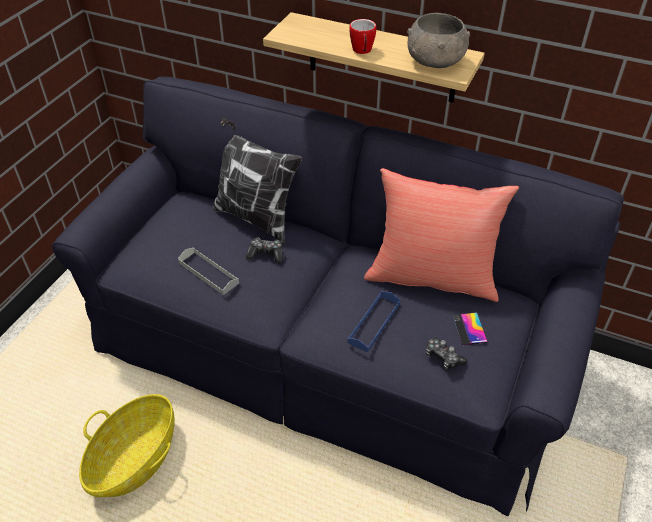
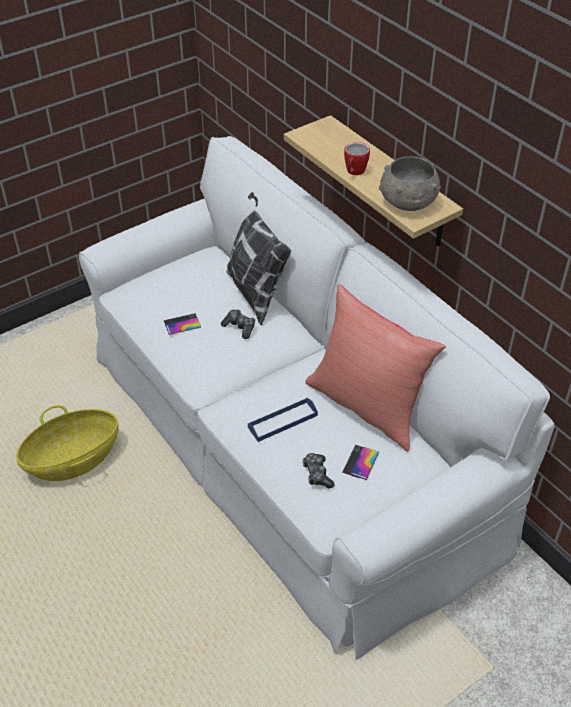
camera: 30 degrees right, 0 degrees up
(208, 273) = (182, 324): grey tray -> phone
(326, 348) = (285, 441): black sofa -> white sofa

